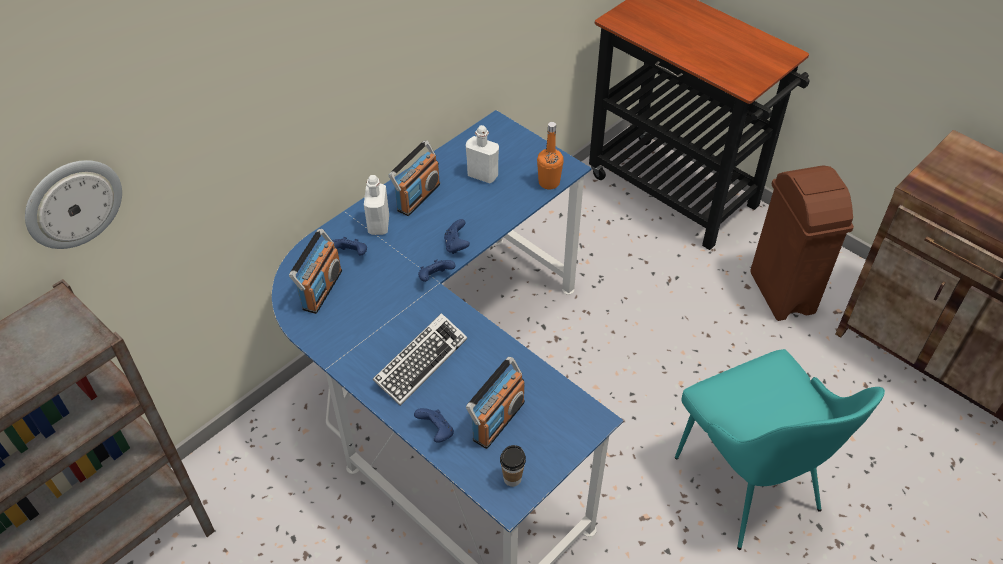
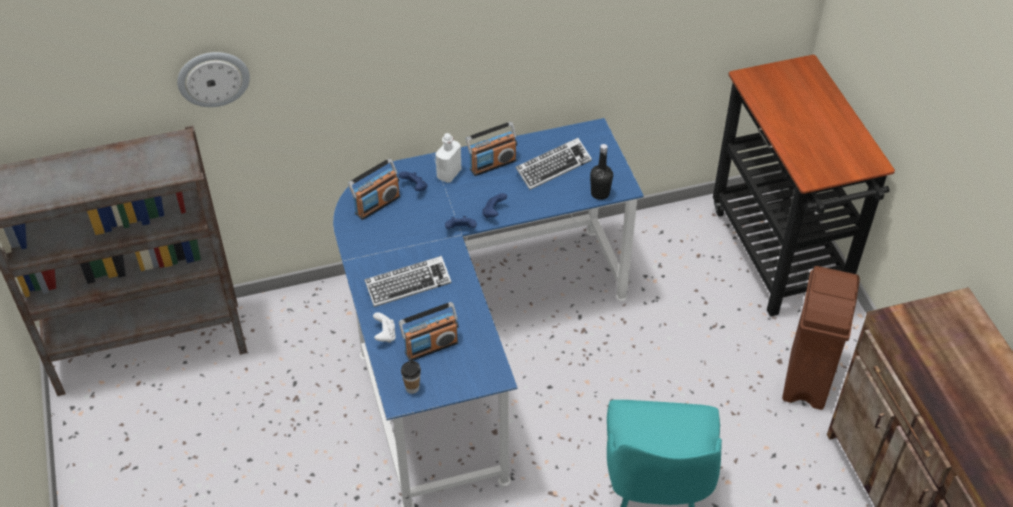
camera: 30 degrees right, 0 degrees up
(436, 432) = (385, 335): blue game controller -> white game controller
(482, 175) = (553, 167): white bottle -> keyboard
(549, 182) = (600, 193): orange bottle -> black bottle

